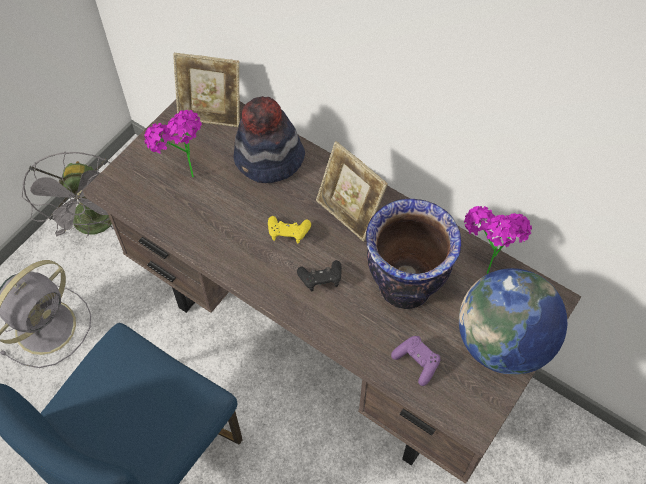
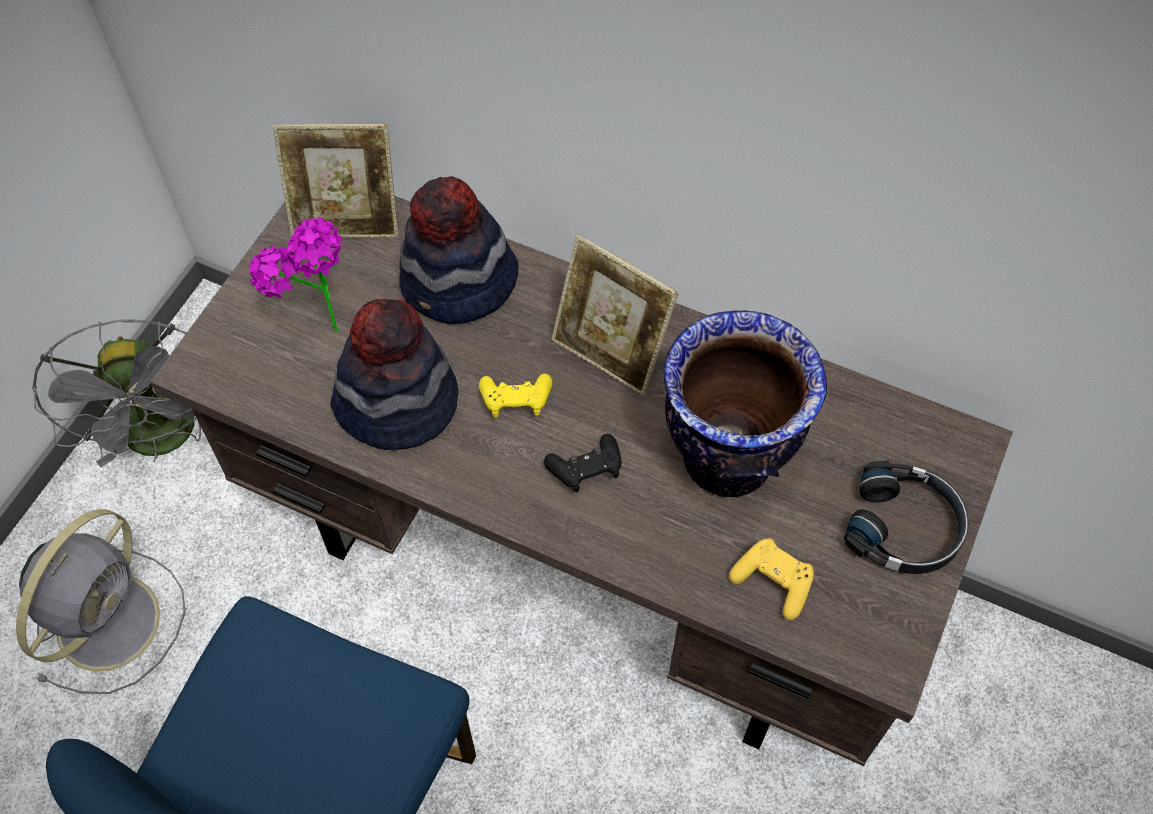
camera: 10 degrees left, 0 degrees up
(219, 224) = (397, 403): none -> hat
(417, 362) = (773, 582): purple game controller -> yellow game controller
(485, 262) = (848, 400): potted plant -> none
(502, 343) = (905, 527): globe -> black headphones

